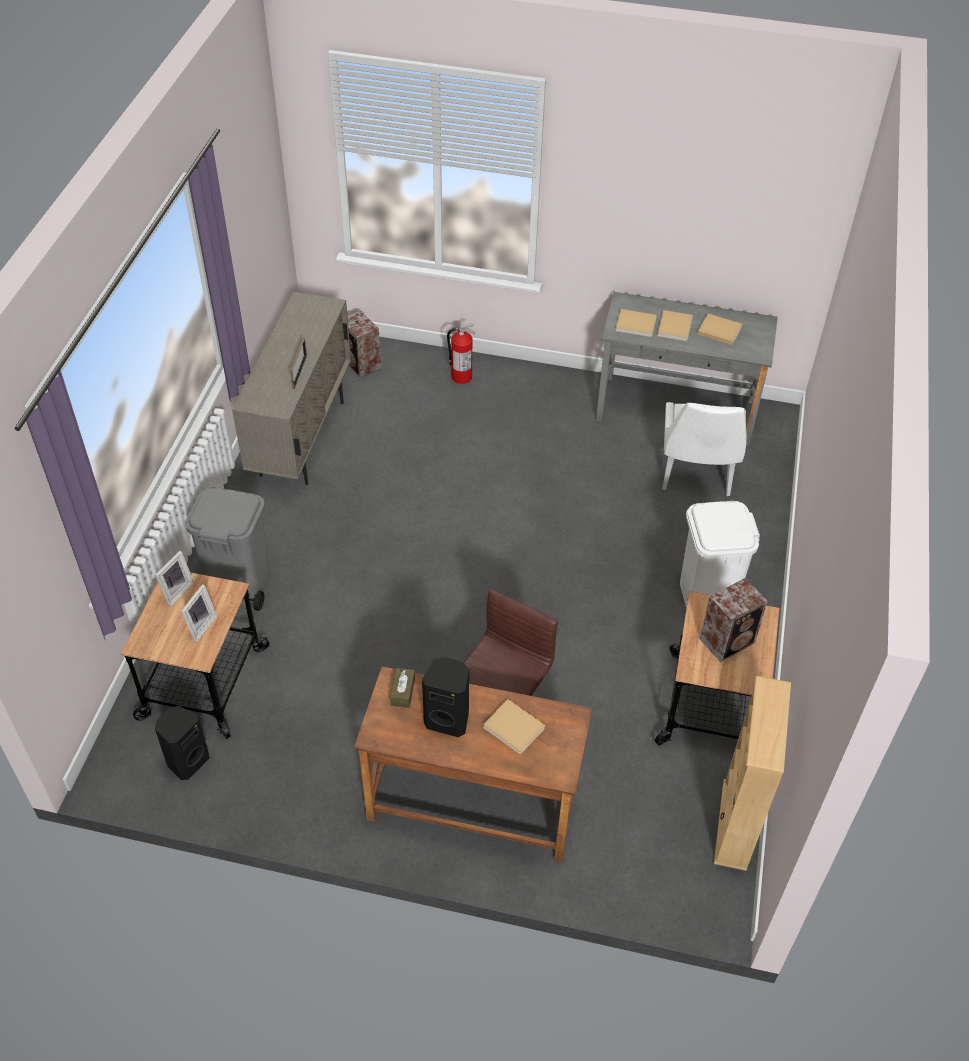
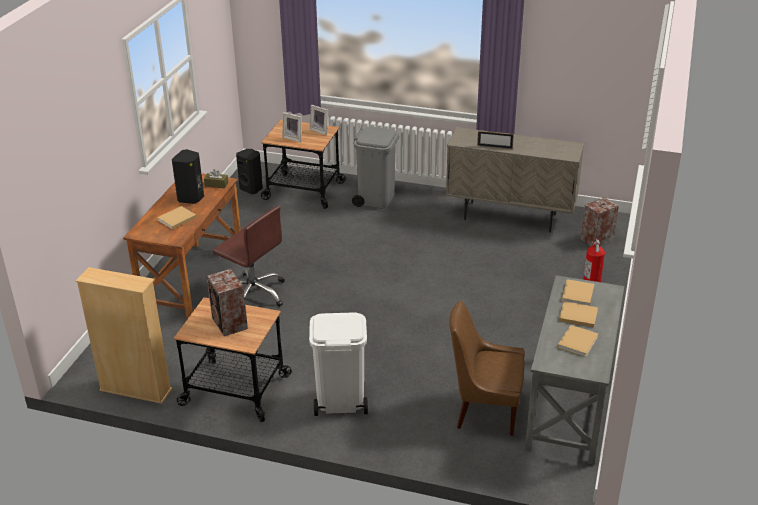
camera: 95 degrees right, 15 degrees down
(696, 474) = (484, 410): white chair -> brown chair

